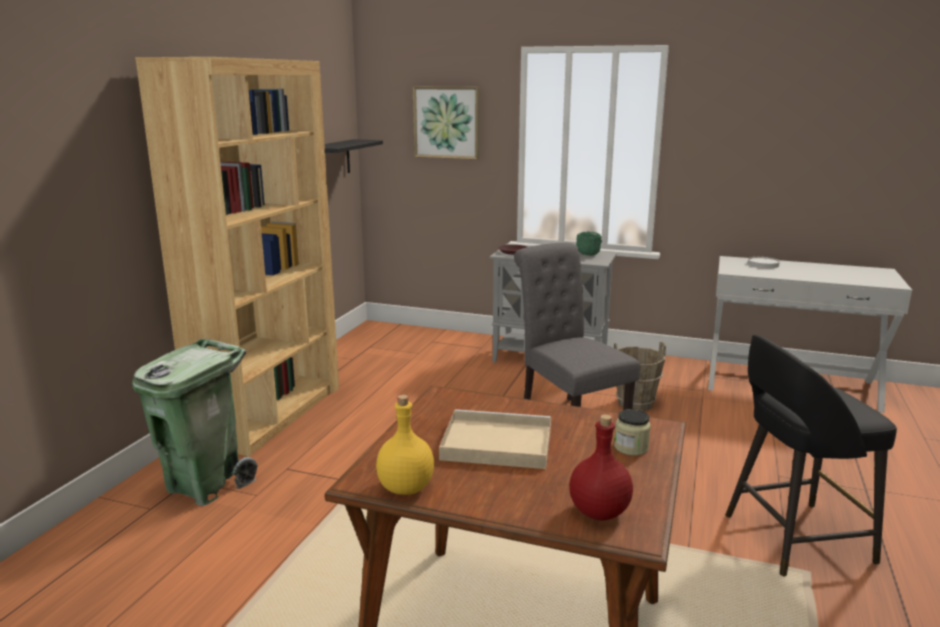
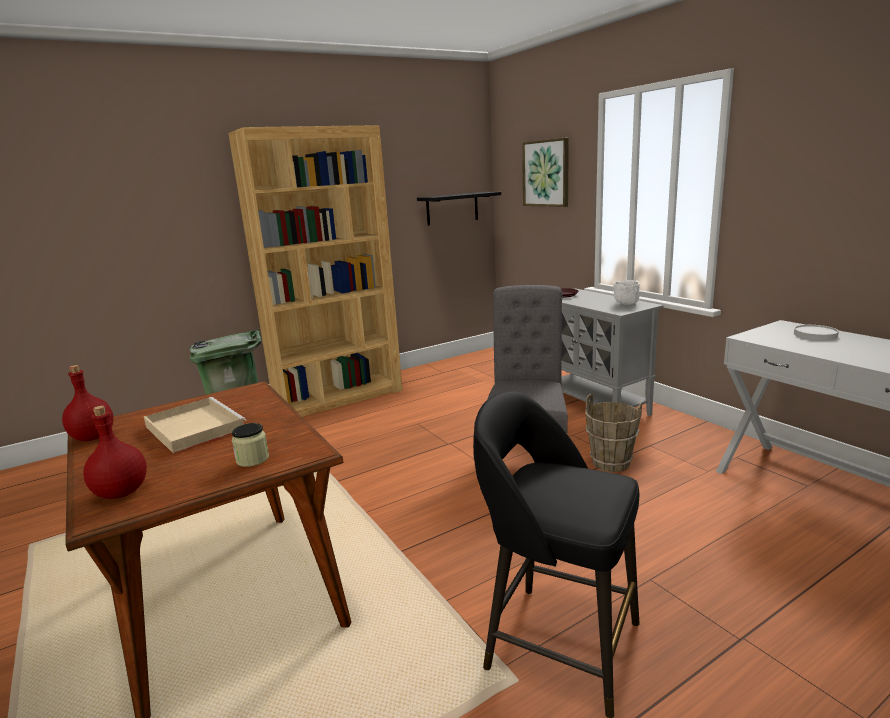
camera: 40 degrees right, 0 degrees up
(405, 488) = (93, 437): yellow bottle -> red bottle
(587, 255) = (626, 304): green bowl -> white bowl

